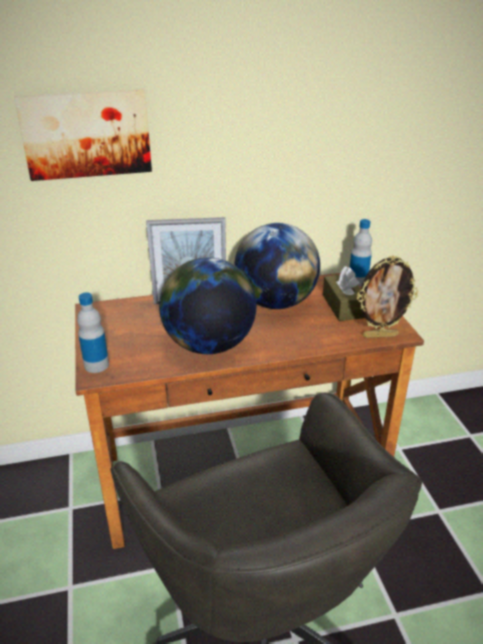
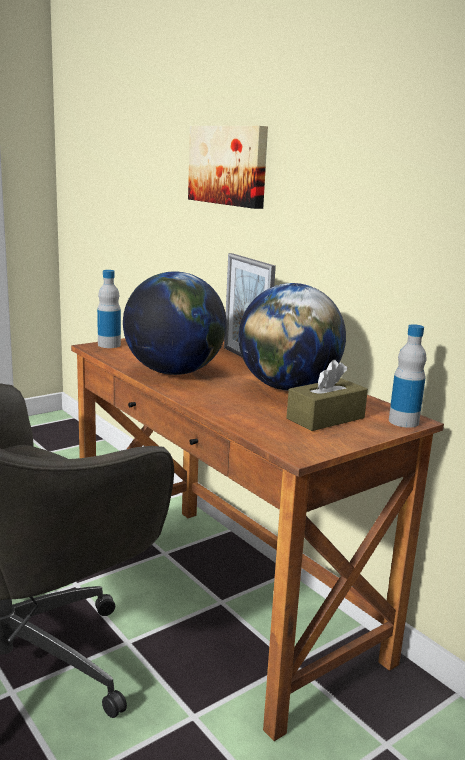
camera: 65 degrees right, 15 degrees down
(380, 335) = (278, 441): picture frame -> none

